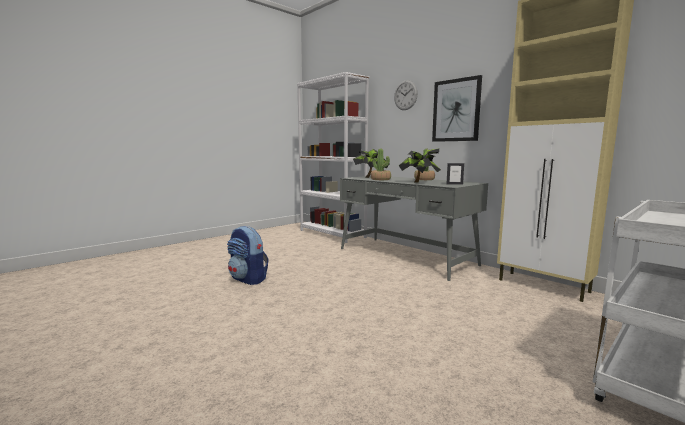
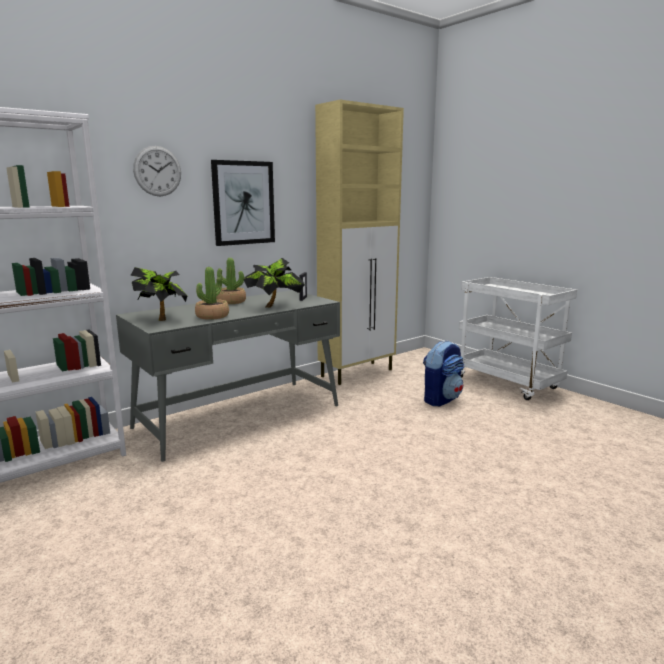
camera: 85 degrees left, 5 degrees up
(248, 279) = (301, 560): backpack -> backpack (441, 399)

